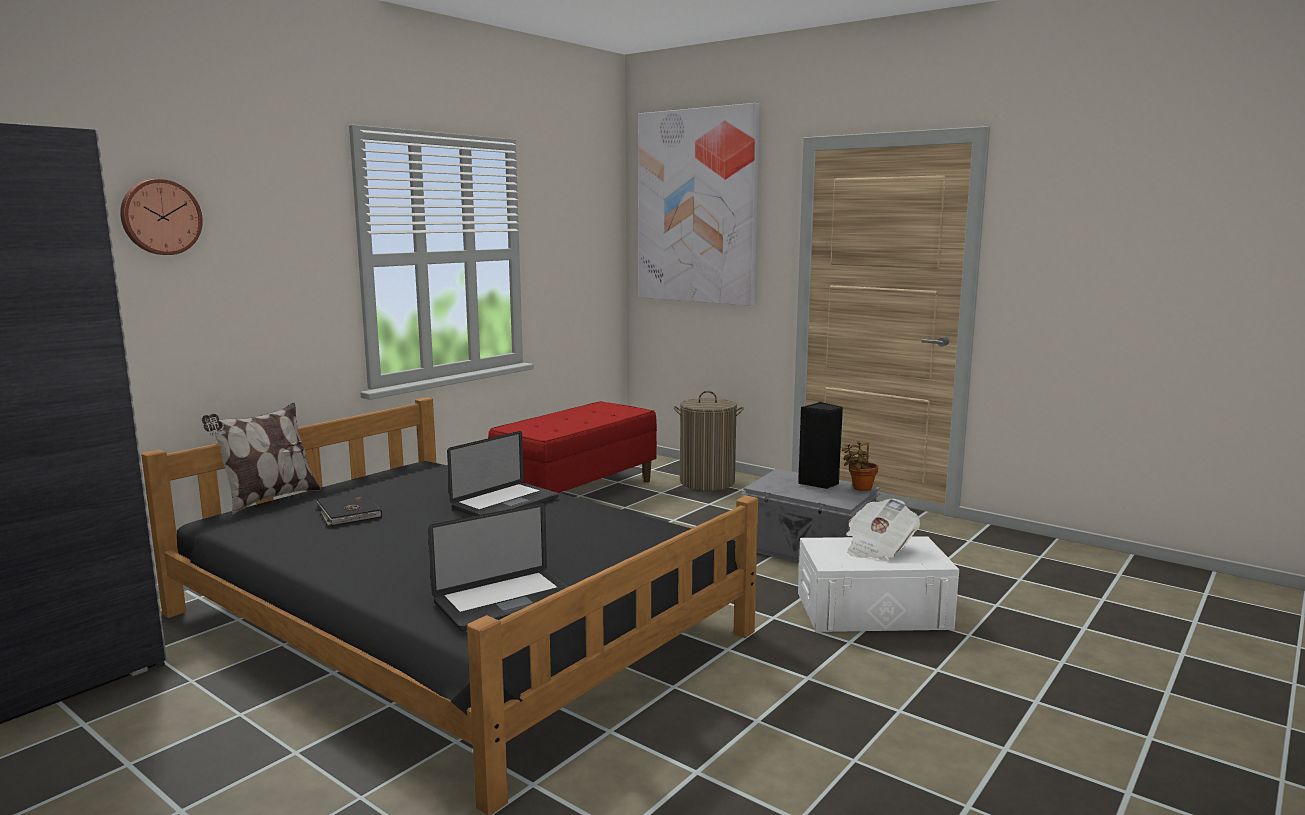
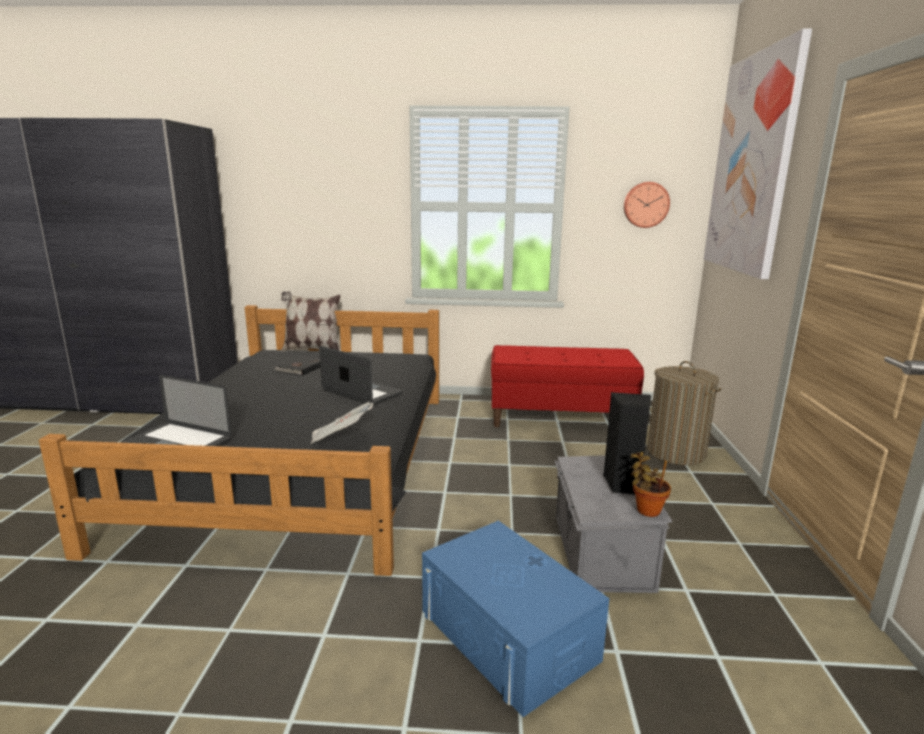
camera: 55 degrees right, 5 degrees up
(160, 217) = (280, 172): wall clock -> wall clock (646, 204)
(505, 503) = (362, 392): laptop -> laptop turned 150 degrees counterclockwise
(872, 610) = (508, 635): white storage box -> blue storage box
(878, 548) = (523, 572): newspaper -> newspaper (340, 438)

